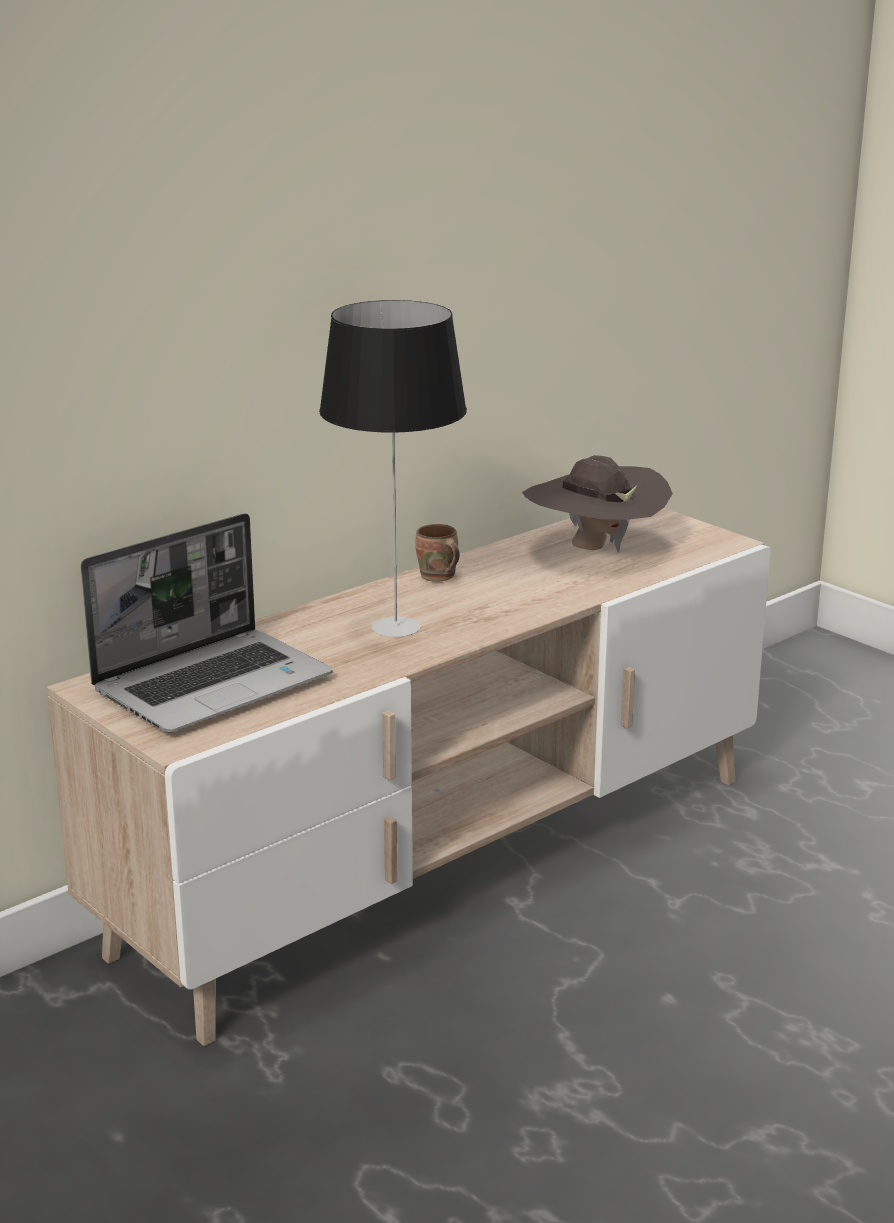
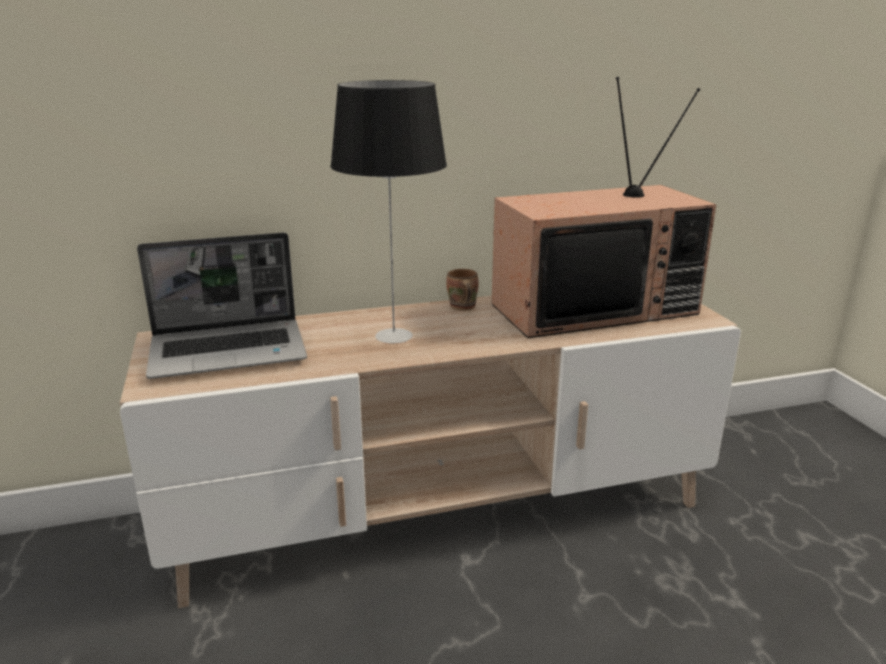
camera: 25 degrees right, 0 degrees up
(594, 549) = (594, 307): brown hat -> television

